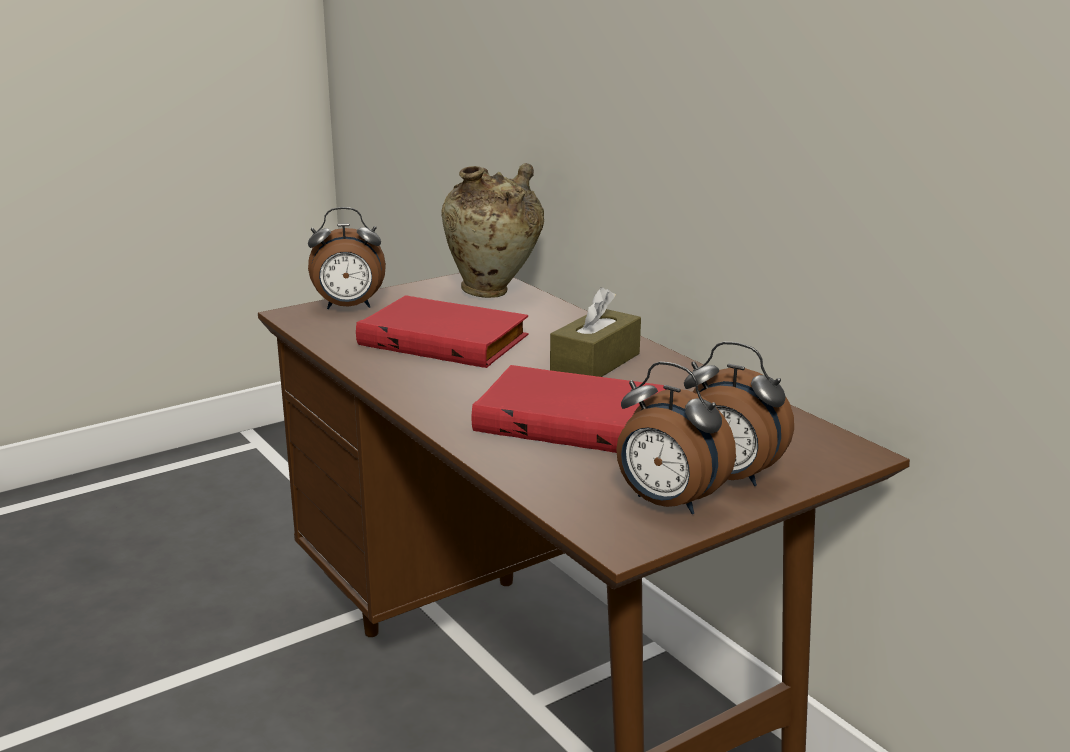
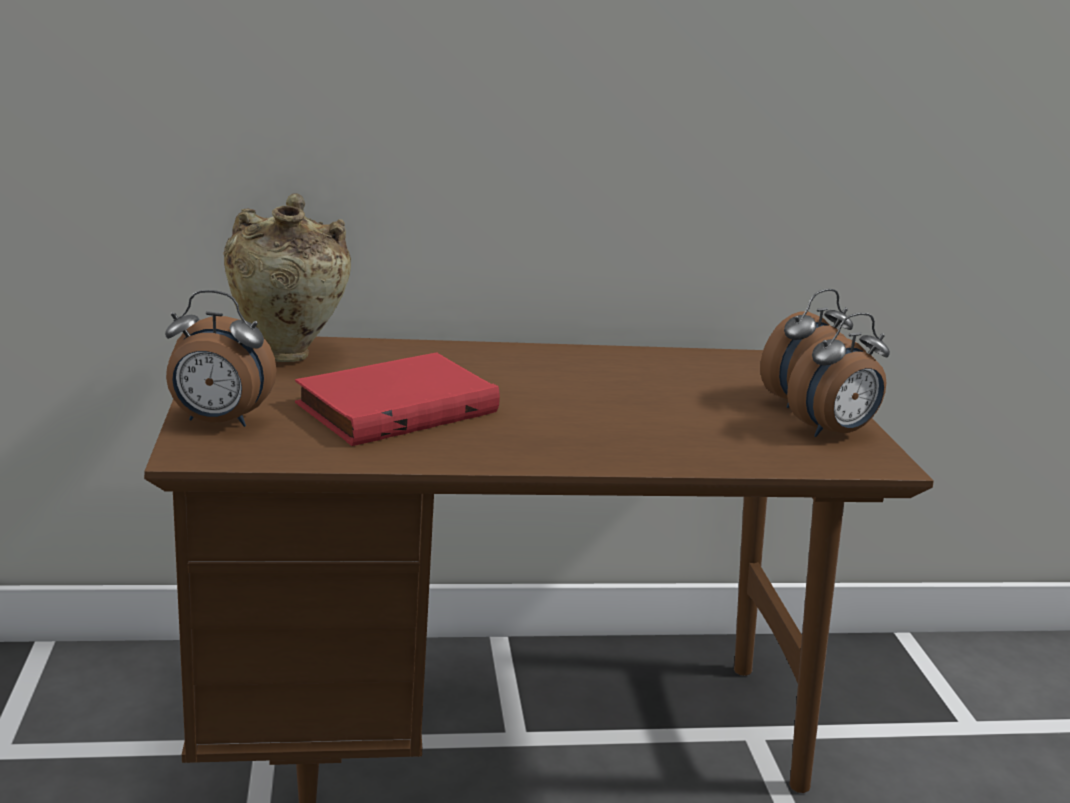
camera: 65 degrees left, 0 degrees up
(348, 307) = (218, 422): alarm clock -> alarm clock turned 75 degrees clockwise
(573, 419) = (651, 414): red book -> none
(595, 363) = (536, 373): brown tissue box -> none

